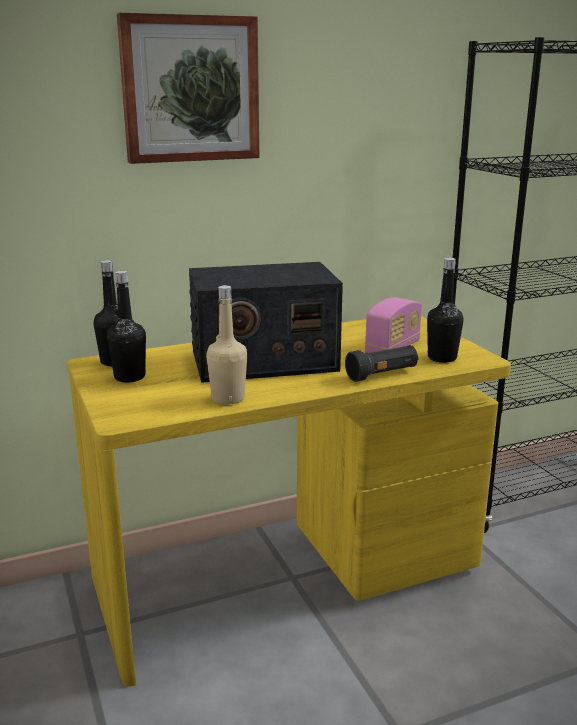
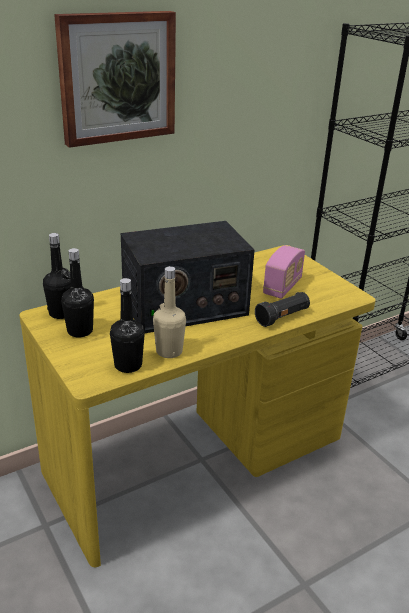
camera: 10 degrees left, 10 degrees up
(442, 358) = (323, 296): black bottle -> black bottle (128, 365)

